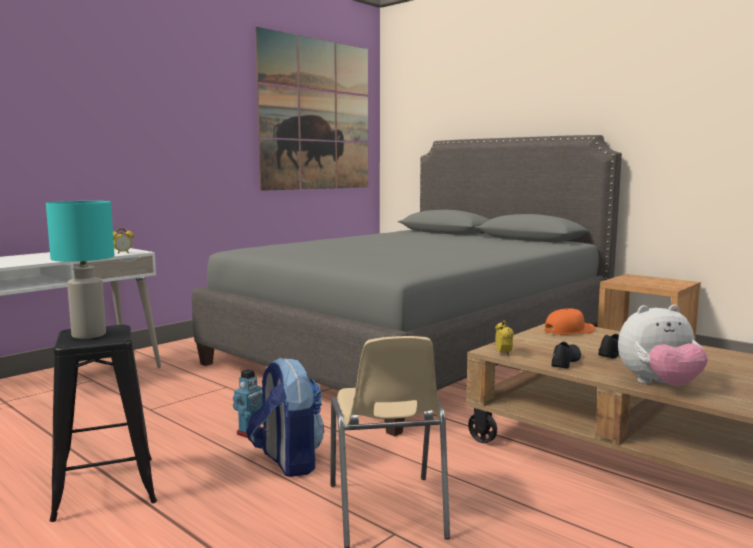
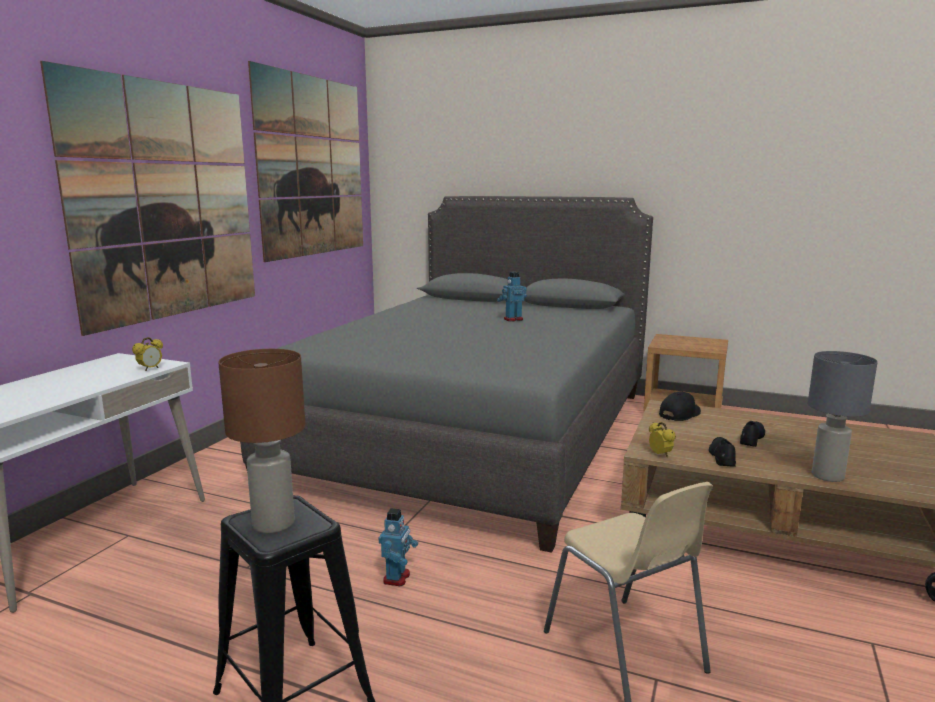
camera: 20 degrees left, 5 degrees up
(89, 335) = (274, 523): turquoise table lamp -> brown table lamp
(171, 133) = (167, 201): none -> picture
(287, 461) = (472, 610): backpack -> none
(455, 244) = (513, 319): none -> toy robot
(569, 331) = (679, 414): orange cap -> black cap
(659, 385) = (827, 476): plush toy -> grey table lamp

